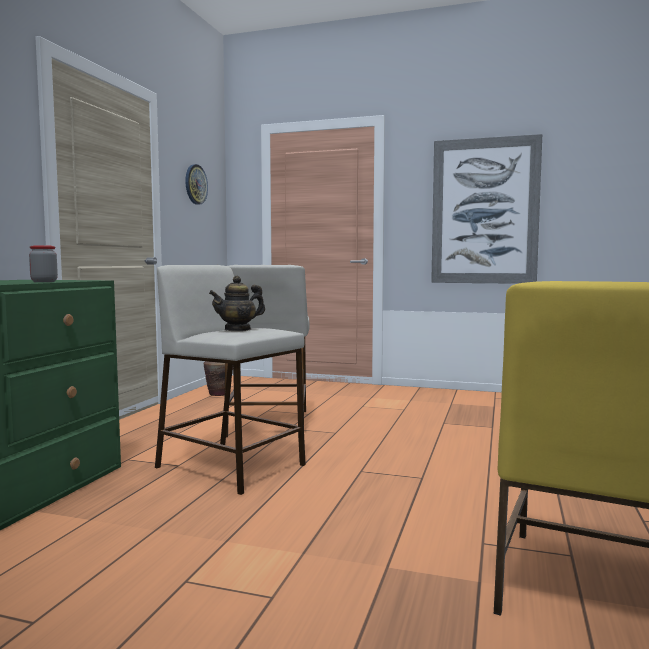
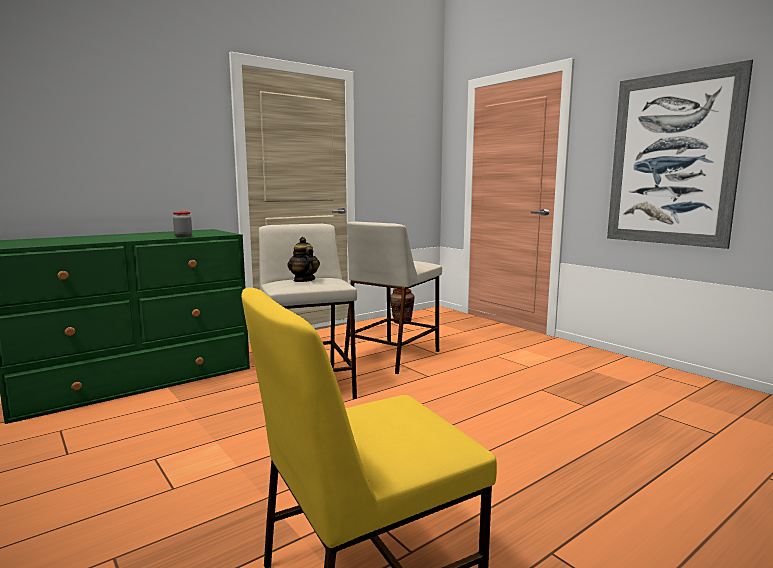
camera: 35 degrees right, 5 degrees up
(195, 184) = (400, 142): wall clock -> none
(238, 329) = (304, 280): teapot -> teapot turned 60 degrees clockwise

